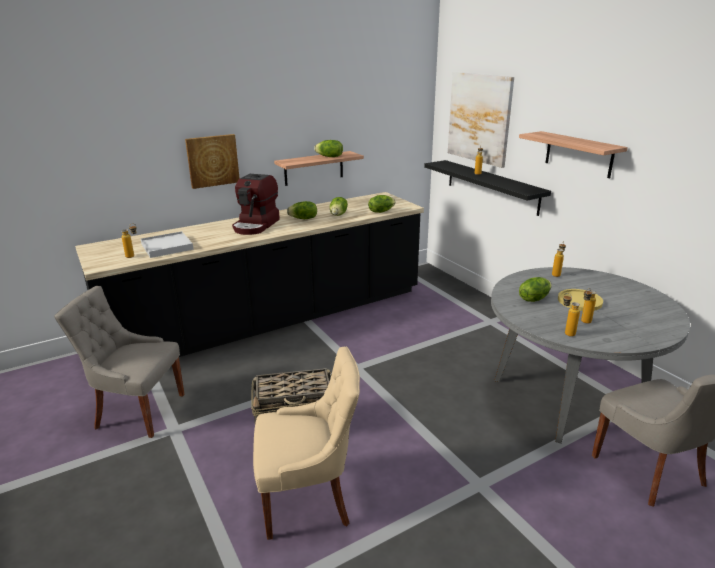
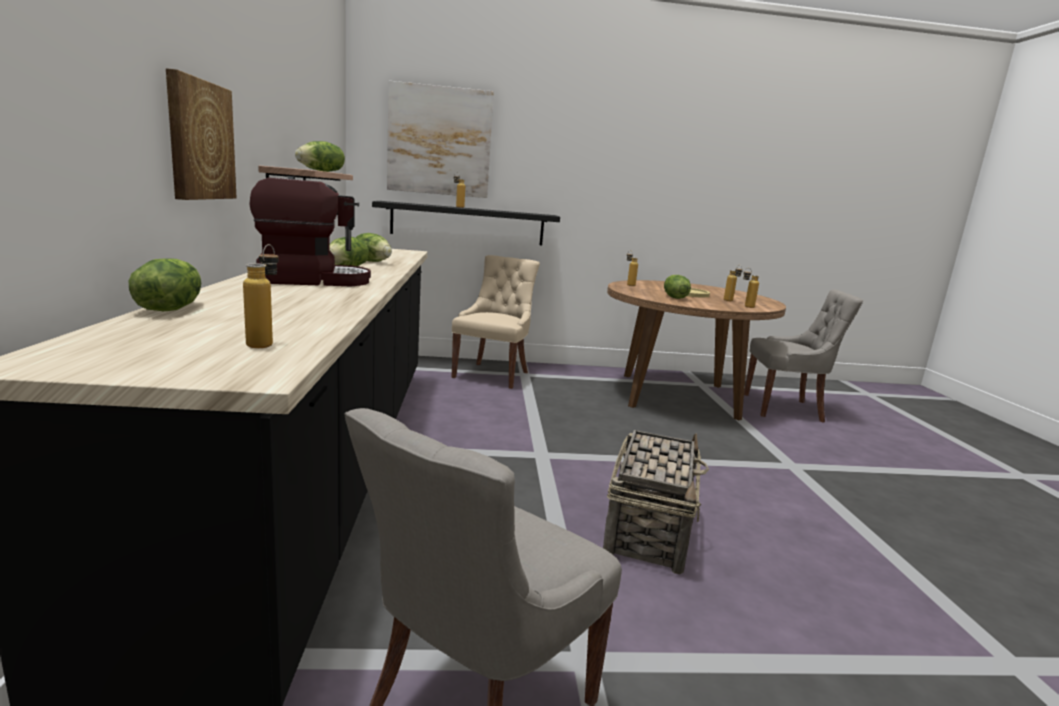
camera: 65 degrees left, 10 degrees down
(167, 247) = (276, 320): white tray -> none
(256, 225) = (312, 280): coffee machine -> coffee machine turned 60 degrees counterclockwise
(309, 499) = (809, 564): beige chair -> beige chair (493, 374)
(381, 211) = (404, 256): lettuce -> lettuce (170, 309)
(567, 397) = (677, 395): grey dining table -> brown dining table
(578, 154) = (586, 173): shelf -> none

